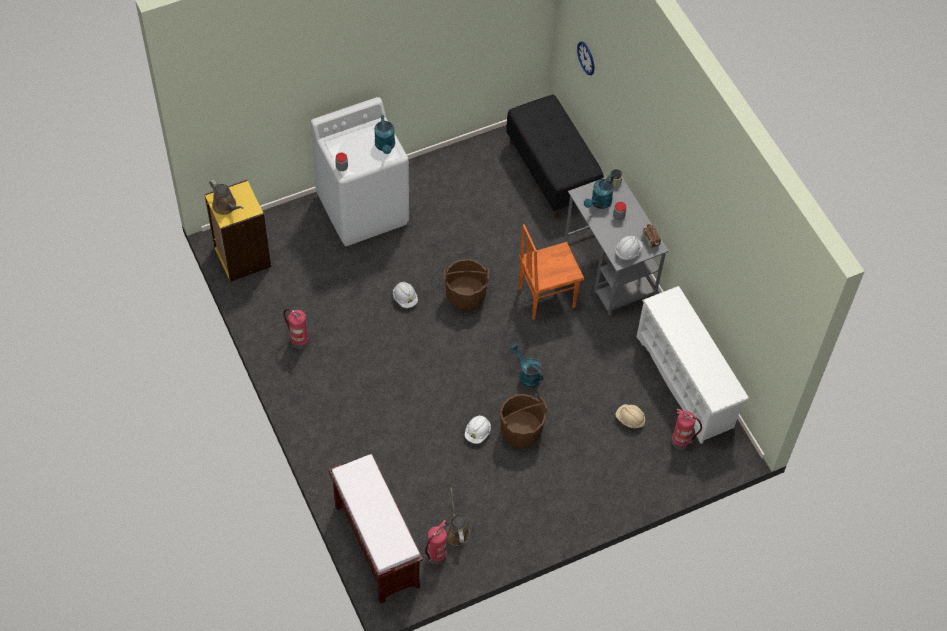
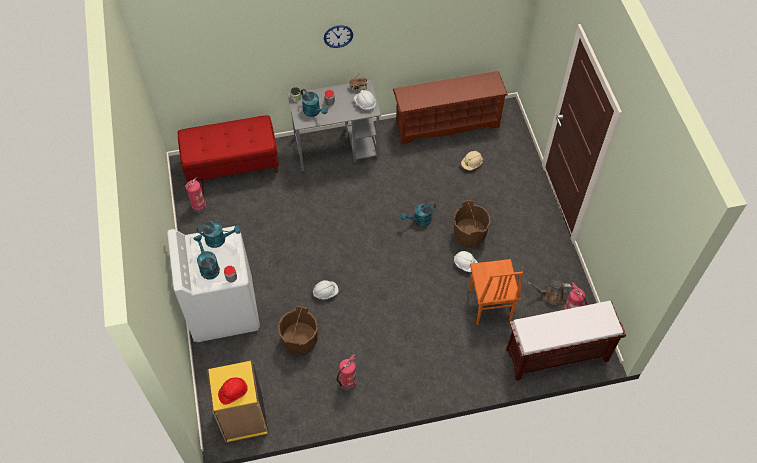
camera: 75 degrees left, 0 degrees up
(226, 206) = (233, 392): brown watering can -> red hard hat
(350, 145) = (208, 267): none -> turquoise watering can
(465, 296) = (335, 248): brown bucket -> brown bucket (300, 340)
(545, 297) = (350, 194): orange chair -> orange chair (489, 305)
(552, 172) = (232, 165): black bench -> red bench
(586, 58) = (200, 63): wall clock -> wall clock (338, 36)
(681, 441) = (495, 138): fire extinguisher -> fire extinguisher (199, 206)
(686, 382) = (447, 124): white shoe rack -> brown shoe rack

